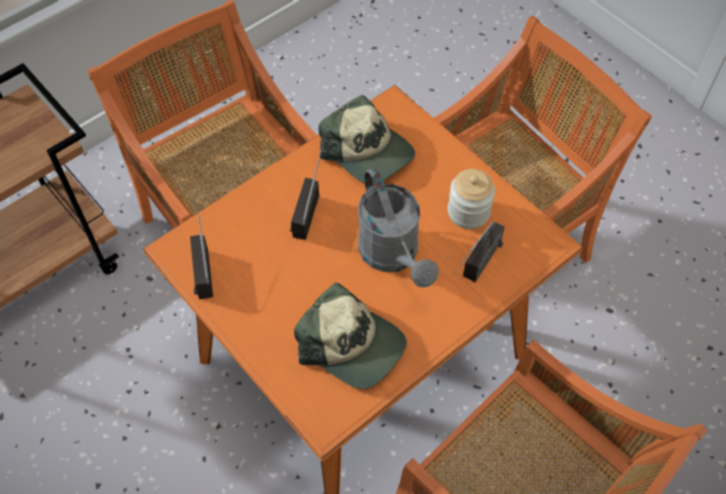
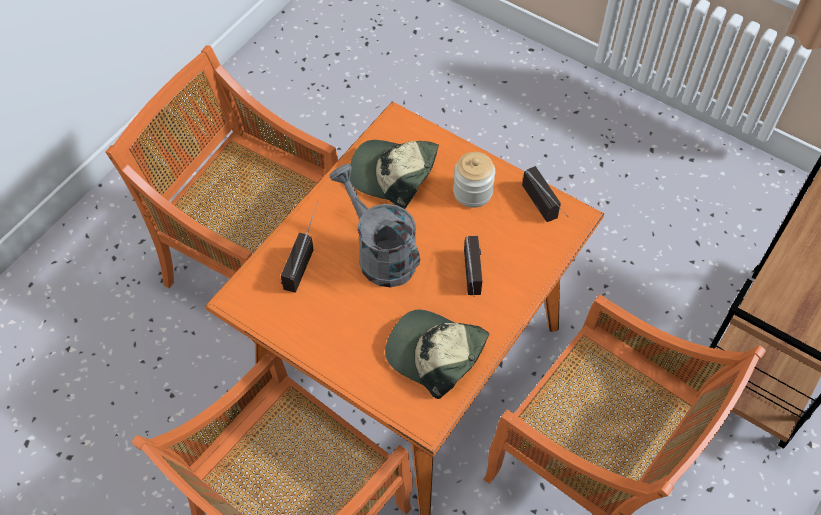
camera: 165 degrees right, 0 degrees up
(468, 212) = (319, 312): jar -> jar (472, 192)

